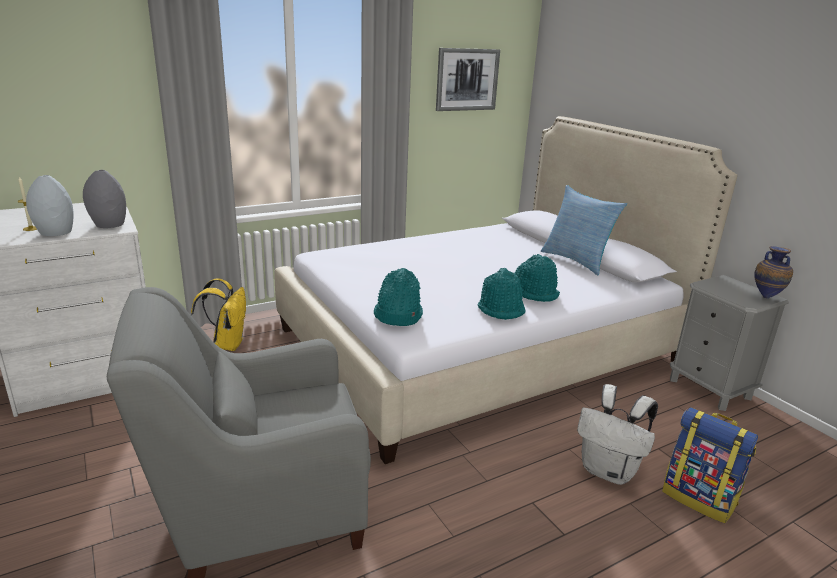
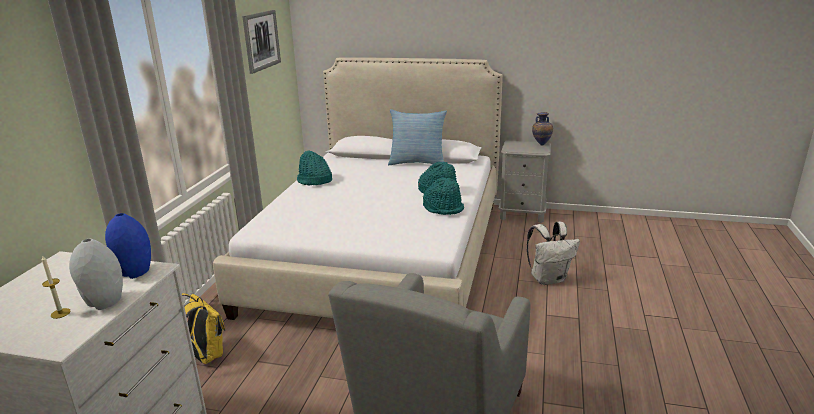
camera: 45 degrees left, 0 degrees up
(110, 225) = (134, 272): grey vase -> blue vase
(397, 315) = (402, 240): turquoise hat -> turquoise hat (314, 181)
(699, 498) = (593, 267): backpack -> none

